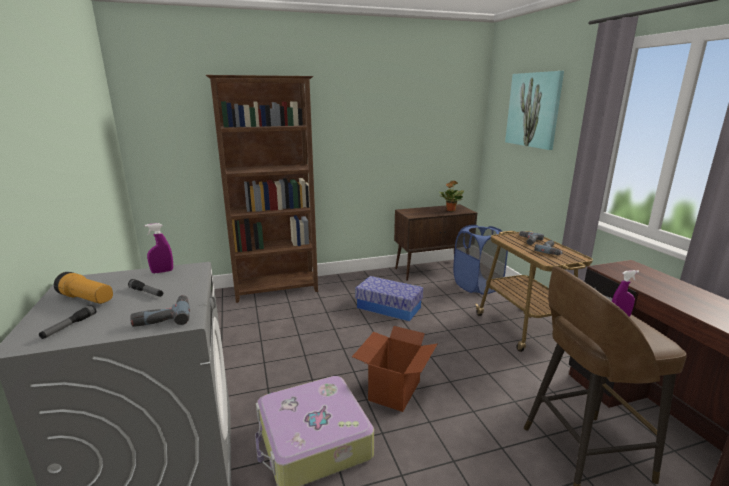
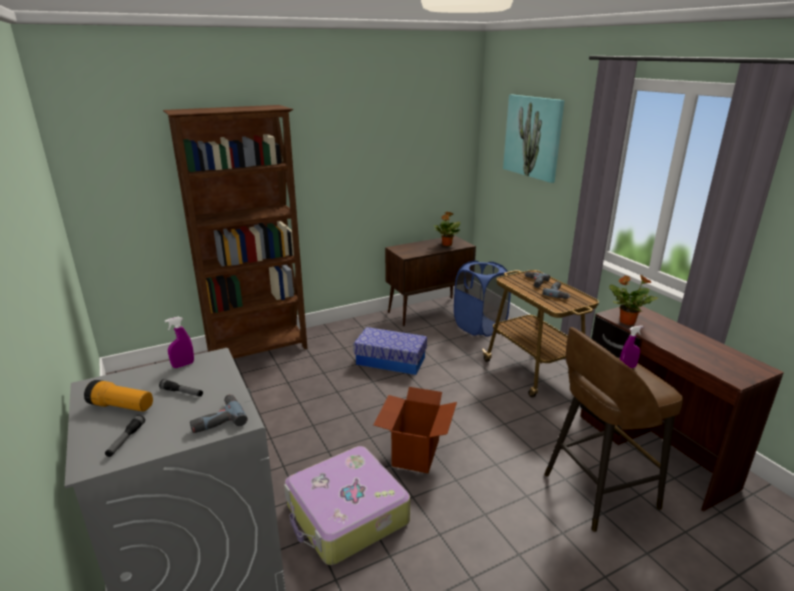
camera: 10 degrees left, 5 degrees up
(621, 275) = (626, 321): none -> potted plant

